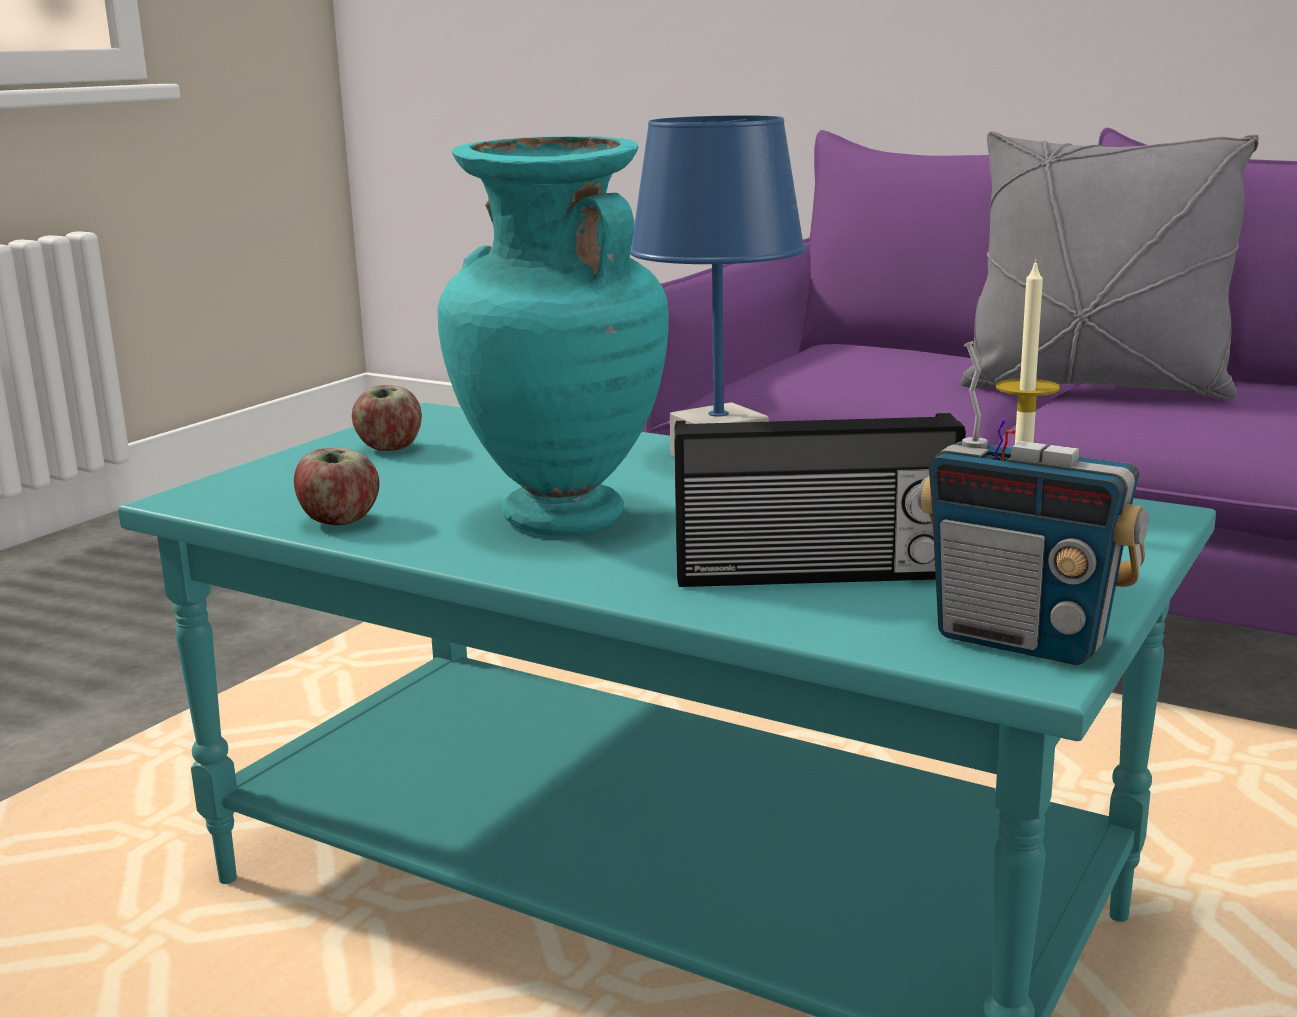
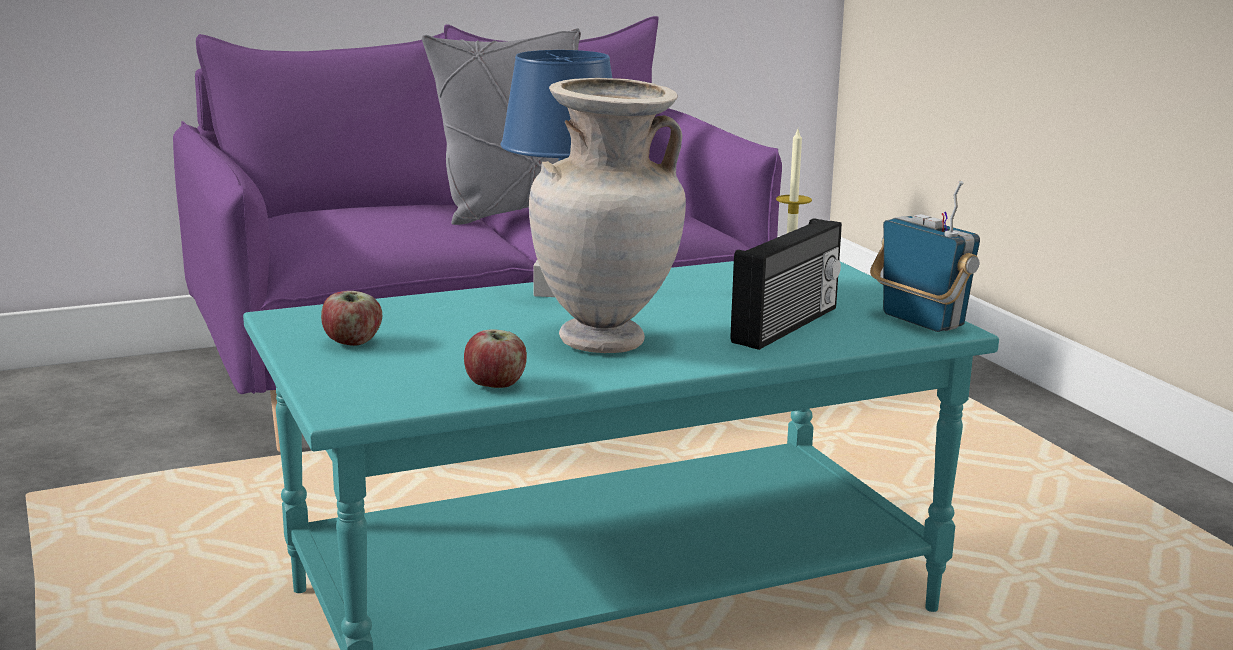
camera: 55 degrees left, 0 degrees up
(561, 520) = (604, 343): turquoise vase -> beige vase
(1022, 640) = (921, 321): radio -> radio turned 105 degrees counterclockwise

